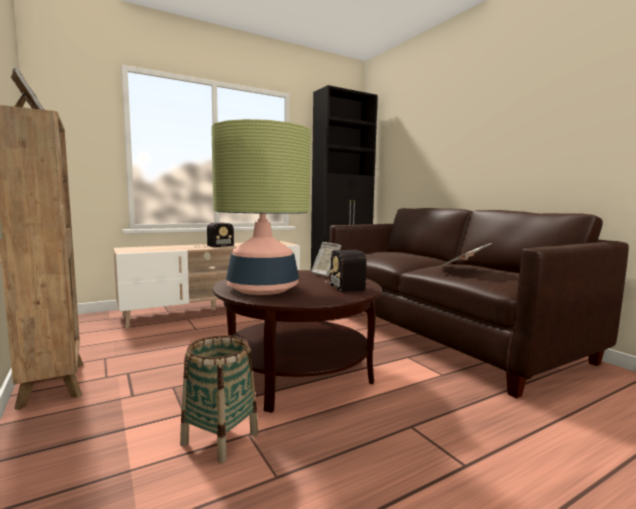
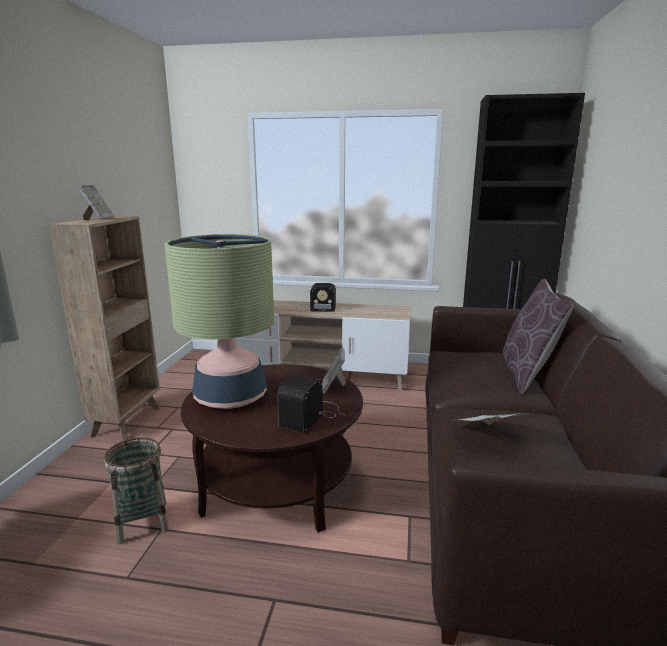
camera: 40 degrees right, 10 degrees up
(415, 254) = (527, 373): none -> brown pillow

